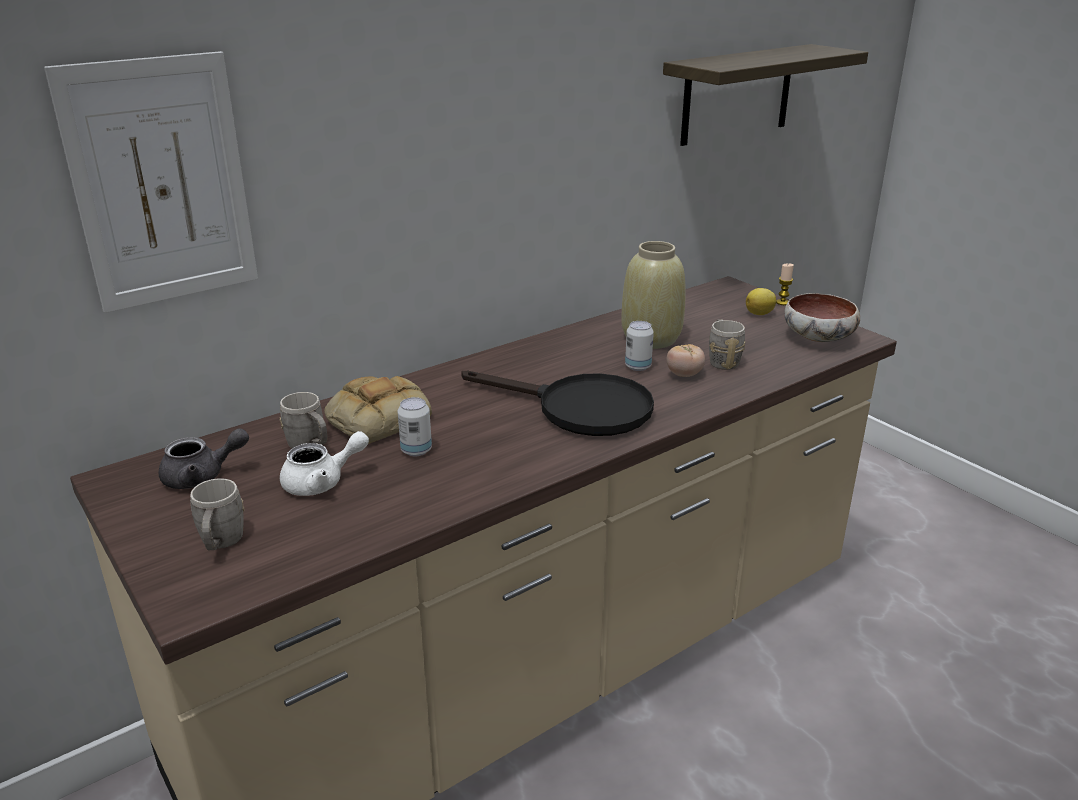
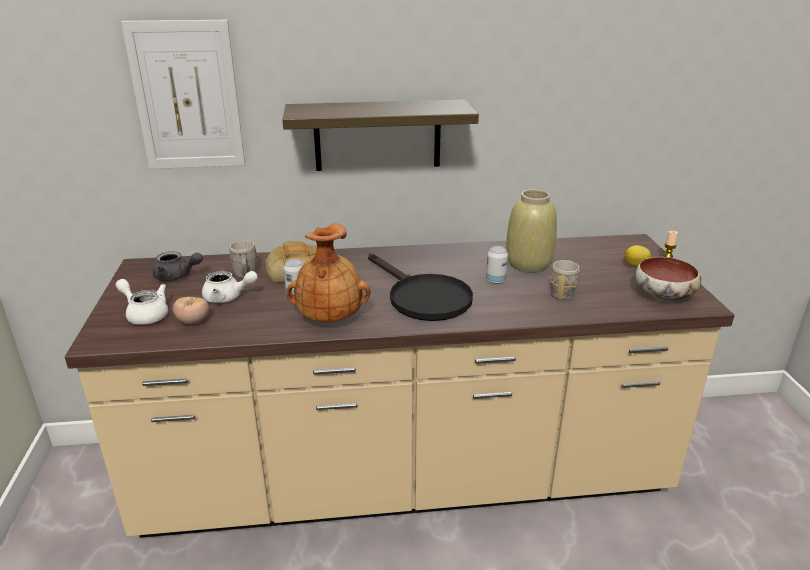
camera: 30 degrees right, 0 degrees up
(221, 543) = (145, 314): grey mug -> white teapot
(497, 465) = (330, 317): none -> brown vase
(684, 375) = (522, 294): tomato -> tomato (193, 321)
(737, 94) = (668, 86): shelf -> shelf (377, 135)

